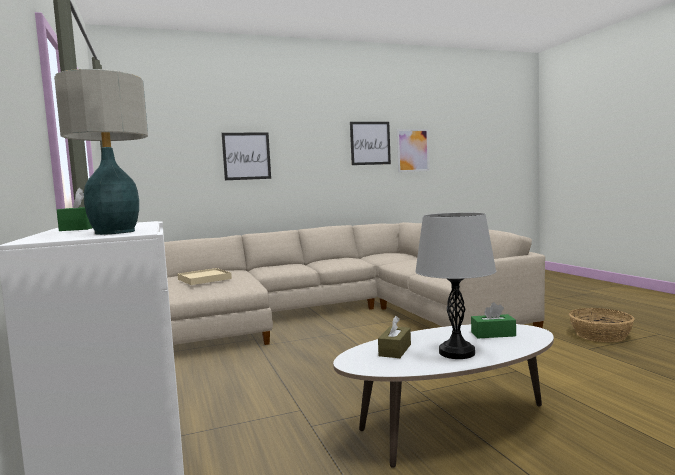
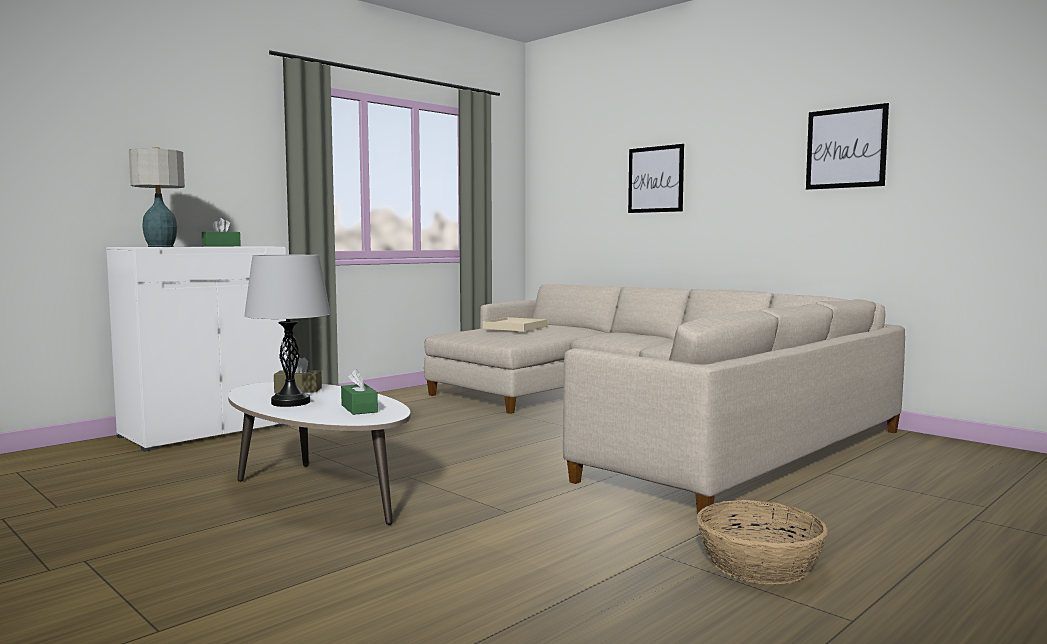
camera: 65 degrees right, 0 degrees up
(413, 150) = (942, 156): picture -> none

